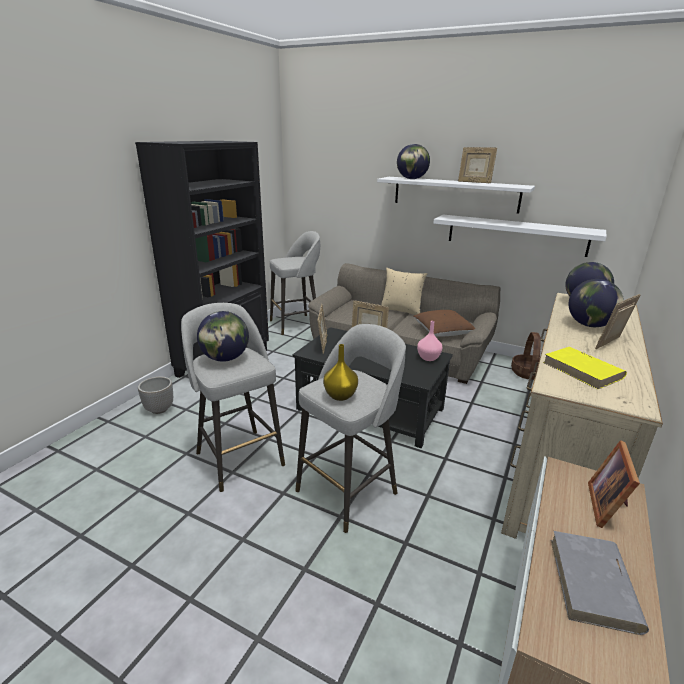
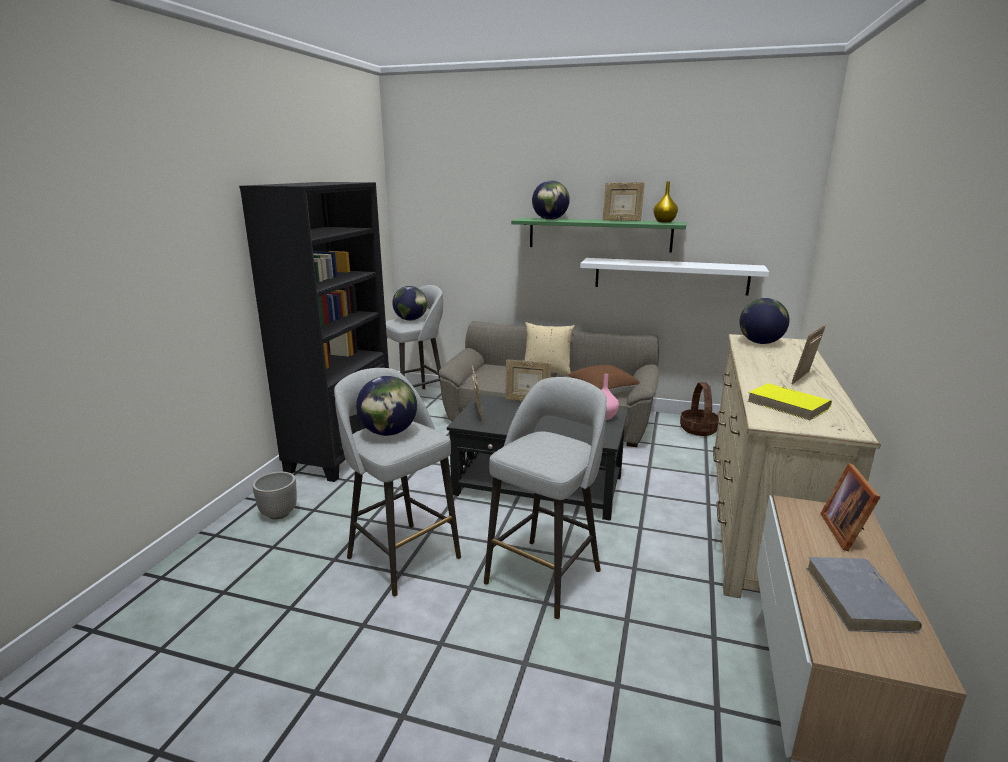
camera: 10 degrees left, 5 degrees down
(339, 395) = (540, 457): yellow vase -> yellow vase (664, 222)
(455, 194) = (599, 234): white shelf -> green shelf
(589, 325) = (775, 363): globe -> globe (411, 320)

